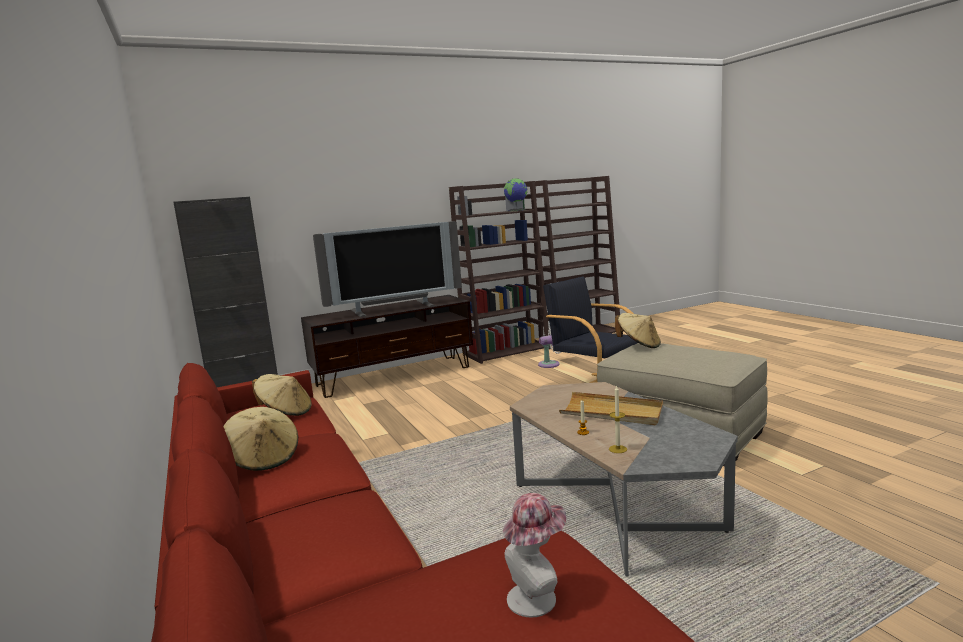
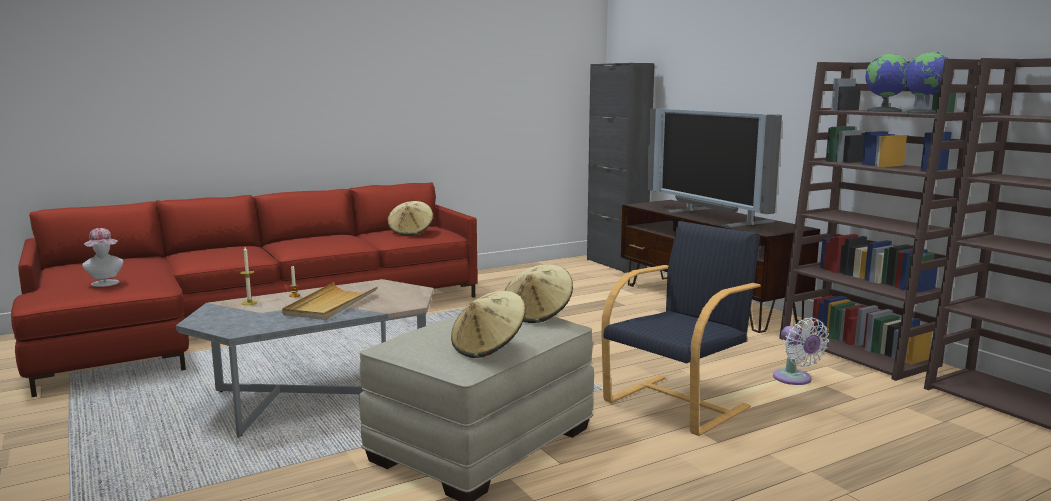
camera: 85 degrees right, 0 degrees up
(263, 459) = (322, 235): beige hat -> beige hat (488, 348)
(491, 212) = (885, 111): none -> globe

